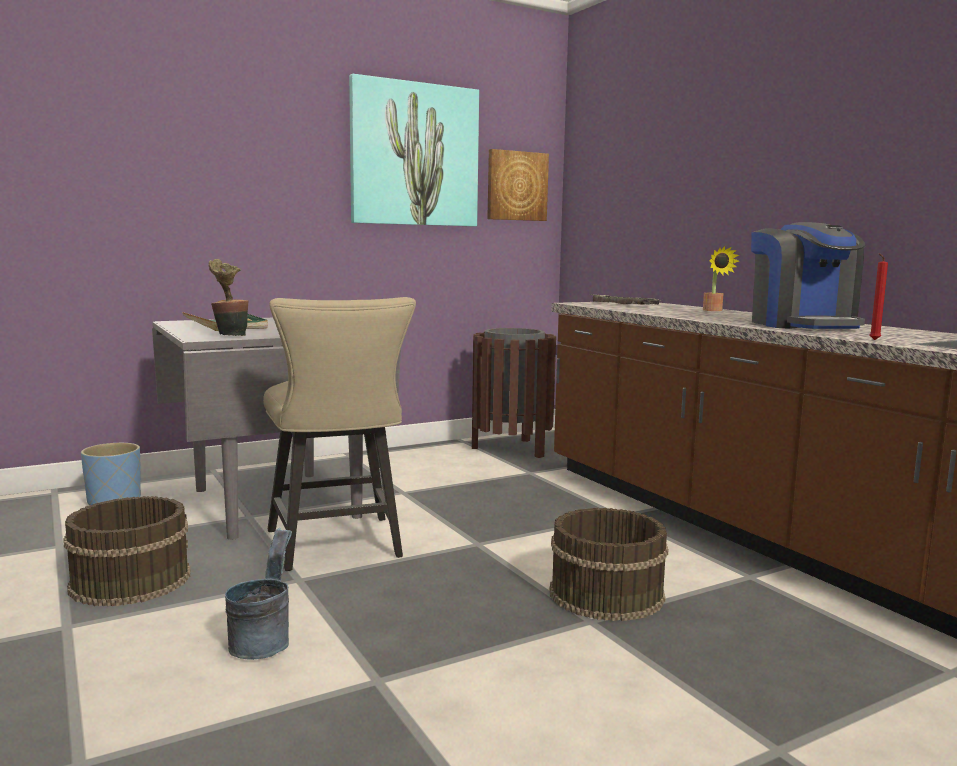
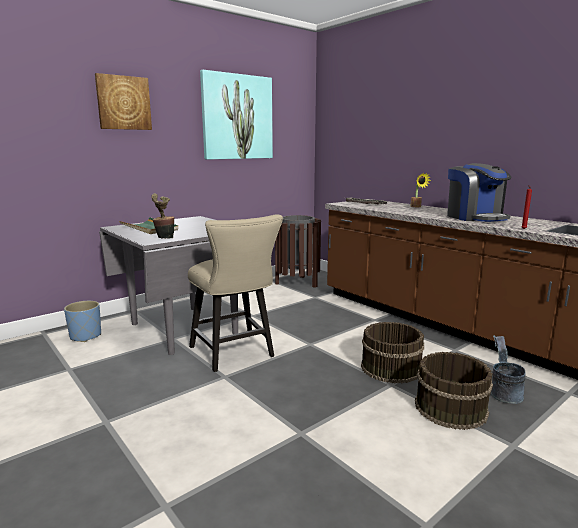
camera: 10 degrees left, 5 degrees up
(130, 580) = (126, 387): brown bucket -> brown bucket (450, 407)
(263, 641) = (226, 417): grey bucket -> grey bucket (503, 393)
(516, 186) = (291, 133): picture -> picture (123, 103)

